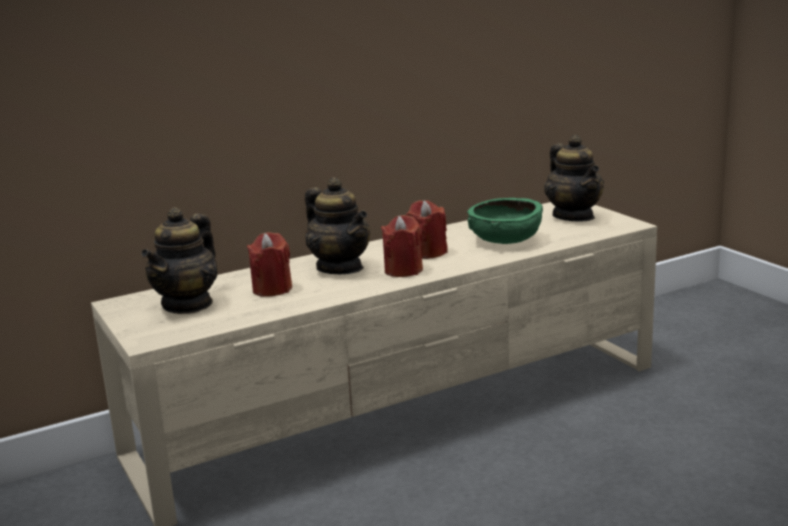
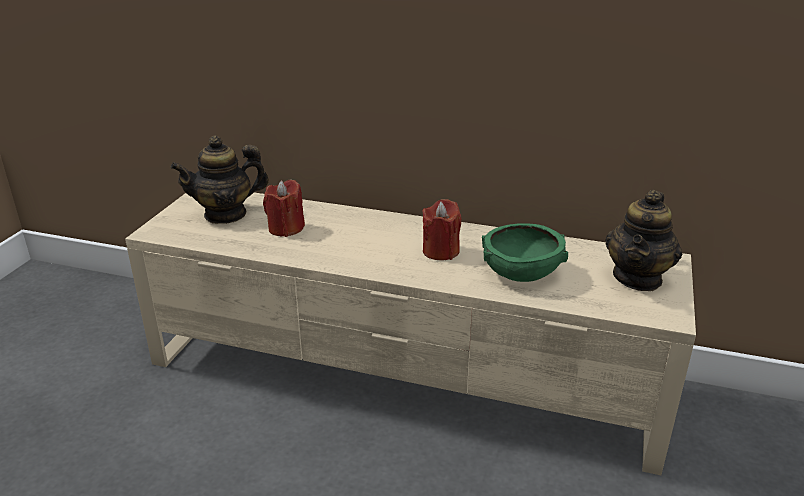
camera: 45 degrees right, 10 degrees up
(340, 268) = (359, 232): teapot -> none
(403, 270) = (388, 259): red candle -> none

